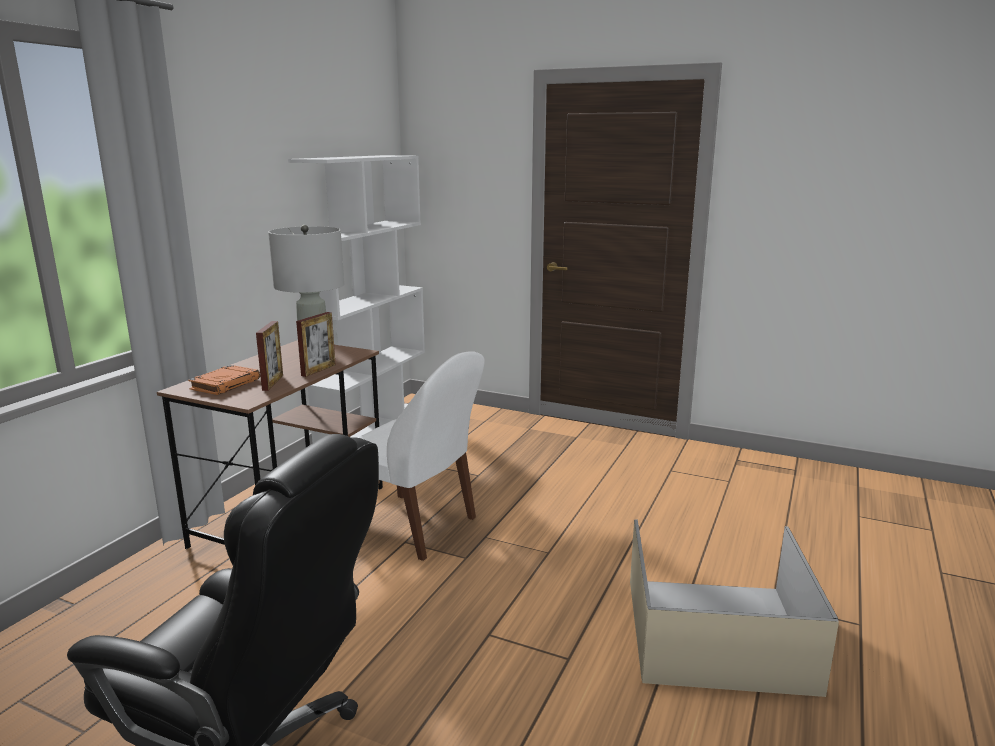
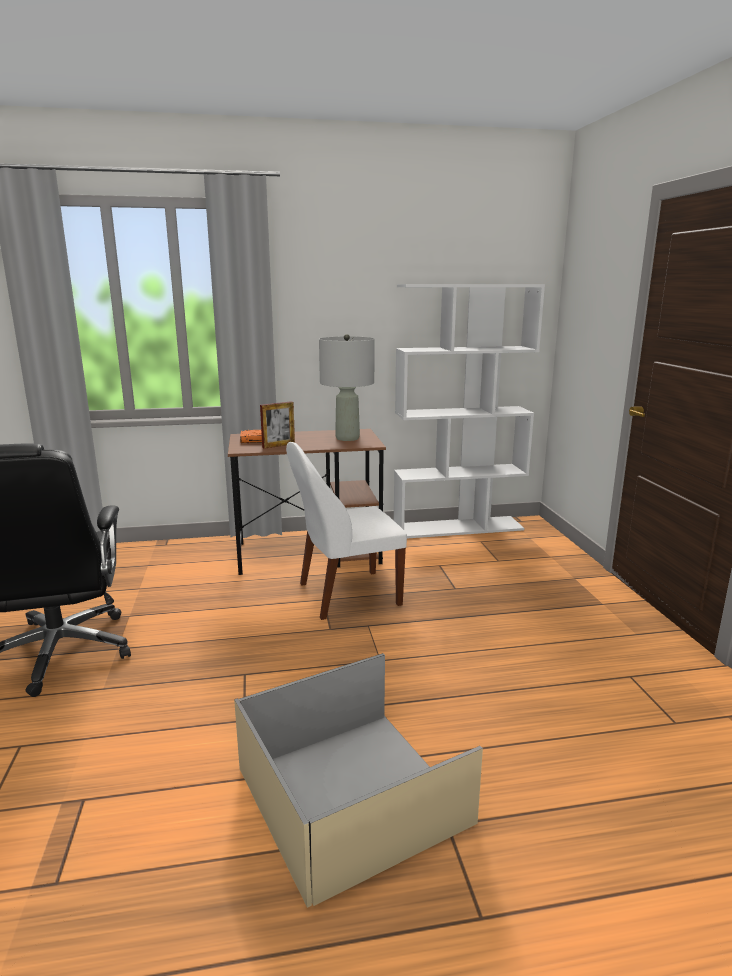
camera: 55 degrees right, 0 degrees up
(318, 370) = (318, 446): picture frame -> none
(414, 527) = (346, 595): white chair -> white chair turned 75 degrees clockwise

